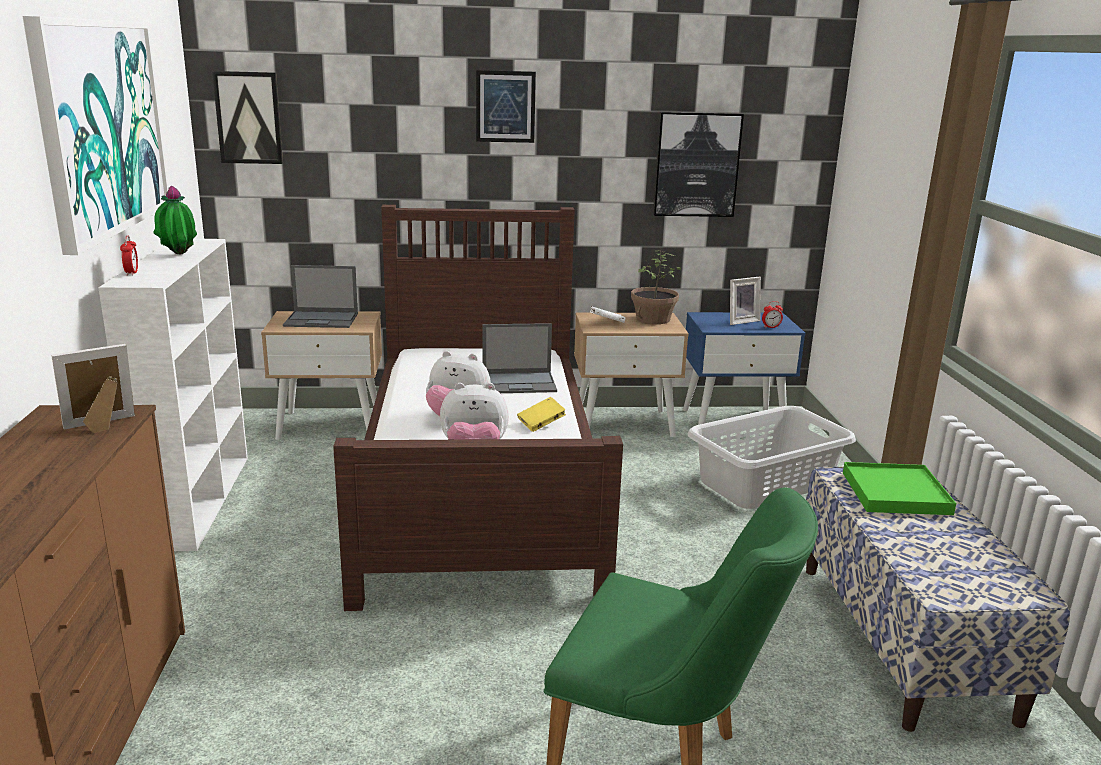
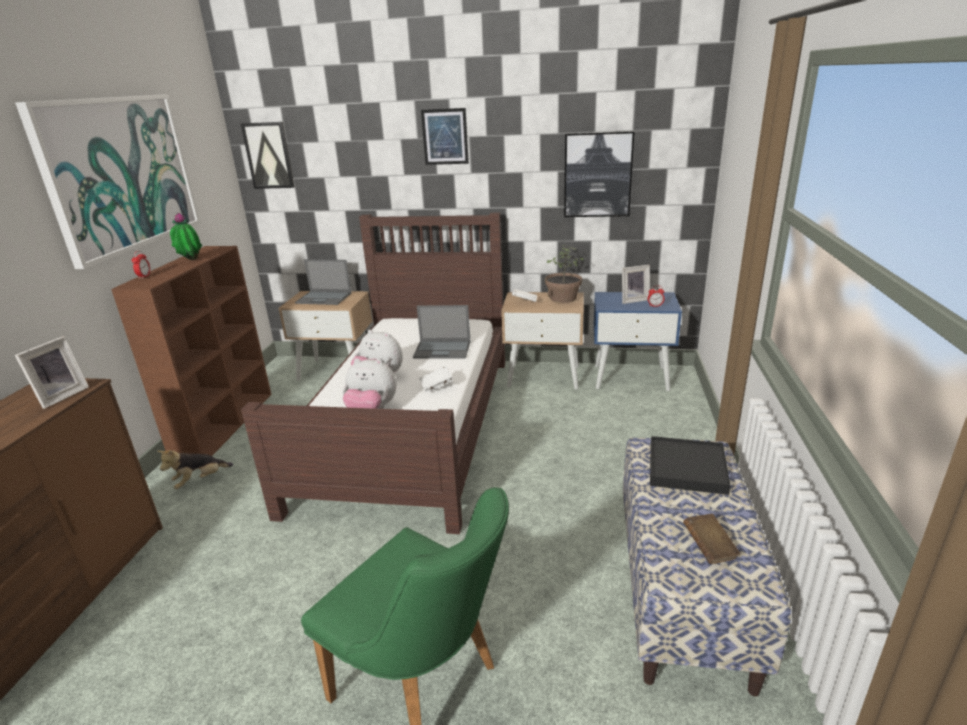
camera: 15 degrees right, 5 degrees up
(102, 426) = (61, 396): picture frame -> picture frame turned 135 degrees clockwise
(199, 499) = (225, 424): white bookcase -> brown bookcase
(204, 571) = (200, 481): none -> plush toy
(541, 424) = (436, 386): yellow book -> white book
(766, 483) = (632, 434): grey laundry basket -> none
(896, 493) = (687, 468): green tray -> black tray
(963, 564) = (709, 548): none -> brown book

